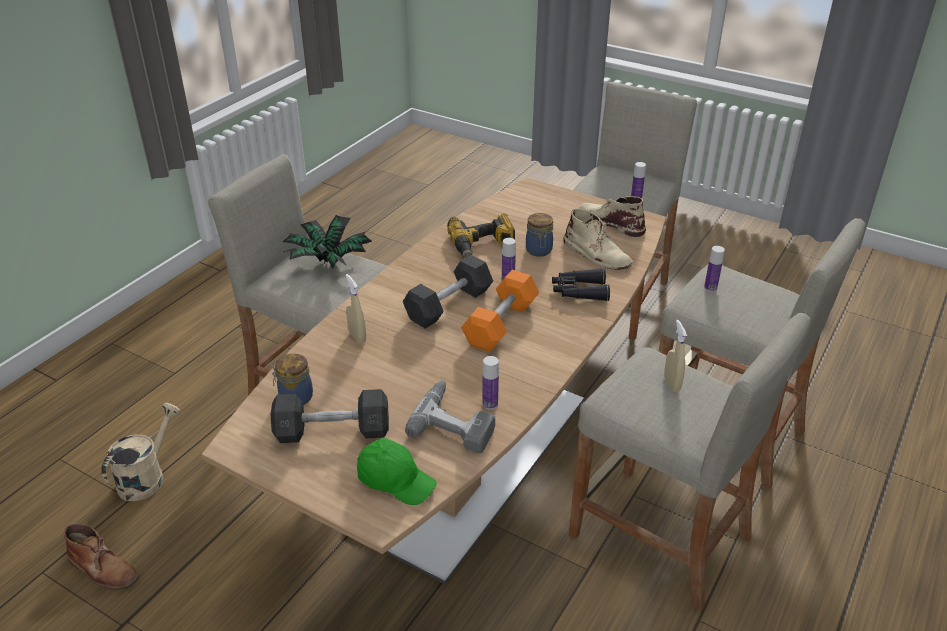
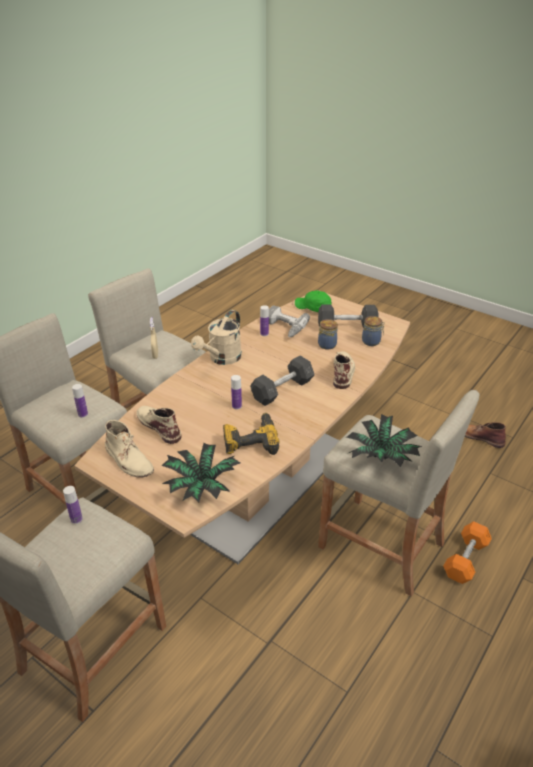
camera: 175 degrees left, 0 degrees up
(147, 477) = (487, 486): beige watering can -> beige watering can (221, 359)
(357, 337) = (343, 372): beige spray bottle -> beige boot
(500, 324) = (249, 375): orange dumbbell -> orange dumbbell (465, 559)
(524, 206) = (201, 486): none -> potted plant
(539, 251) = (204, 432): jar -> jar (327, 344)
(579, 291) = (187, 395): black binoculars -> none

